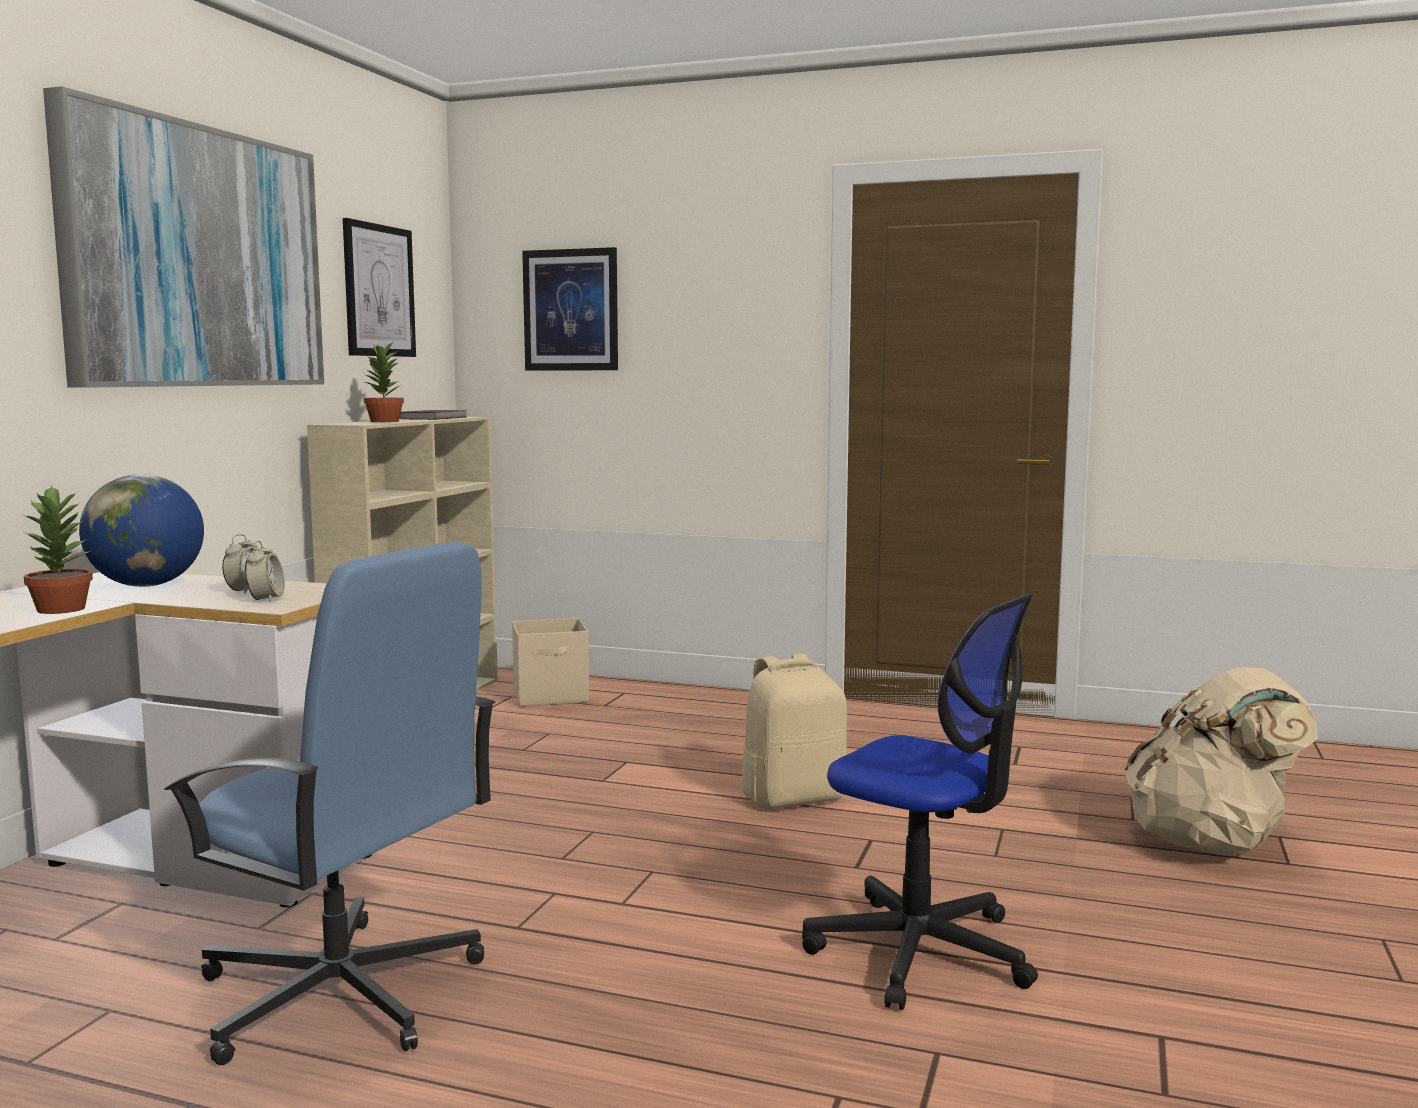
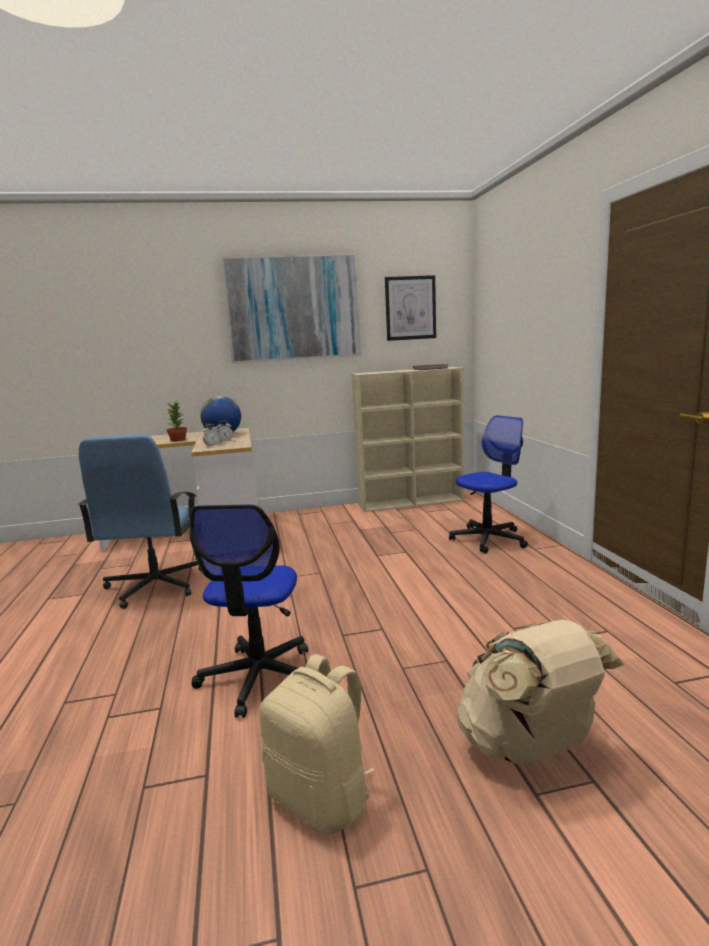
camera: 60 degrees right, 5 degrees up
(384, 421) = (387, 371): potted plant -> none
(552, 696) = (462, 514): beige storage box -> none
(571, 310) = (503, 307): picture -> none
(681, 713) = (488, 539): none -> office chair
(793, 798) = (412, 596): beige backpack -> beige backpack (322, 798)

